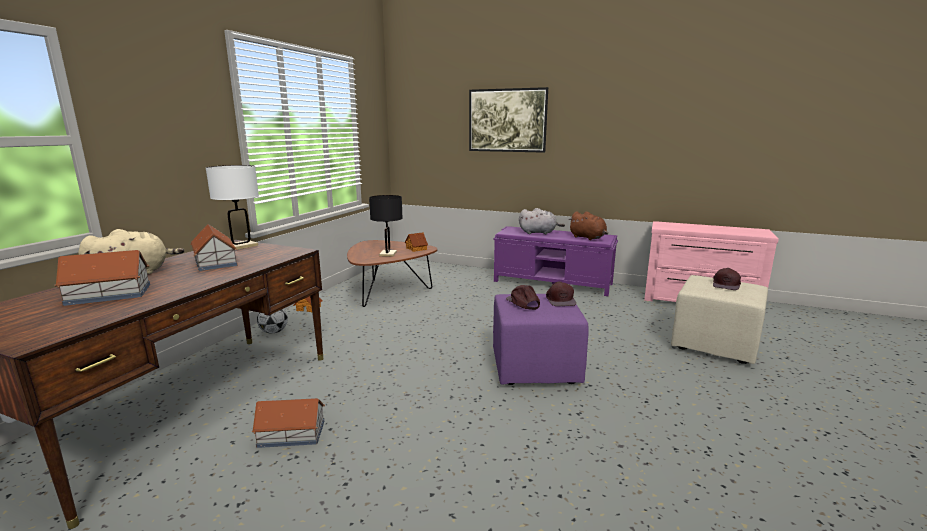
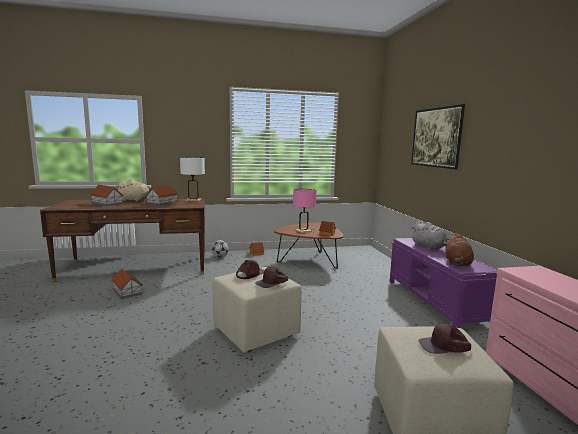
camera: 55 degrees right, 5 degrees down
(388, 254) = (303, 231): black table lamp -> pink table lamp
(536, 368) = (256, 332): purple ottoman -> beige ottoman

